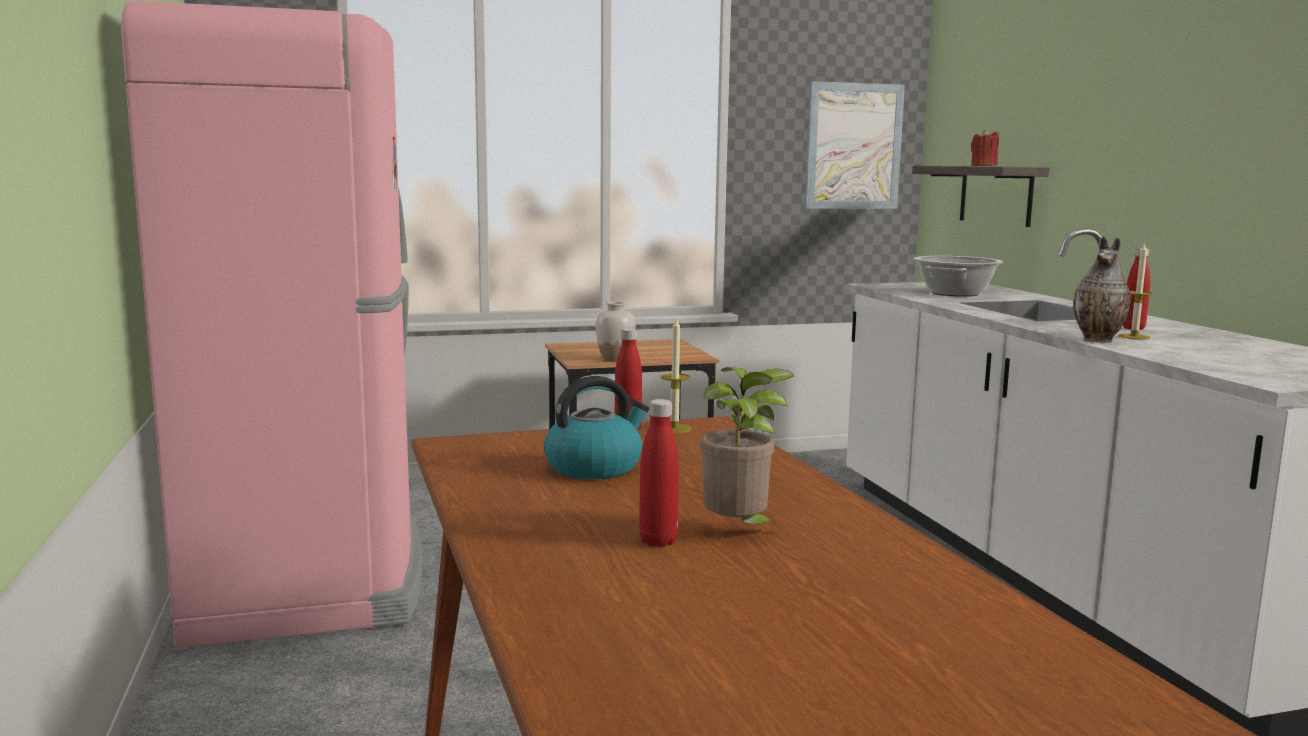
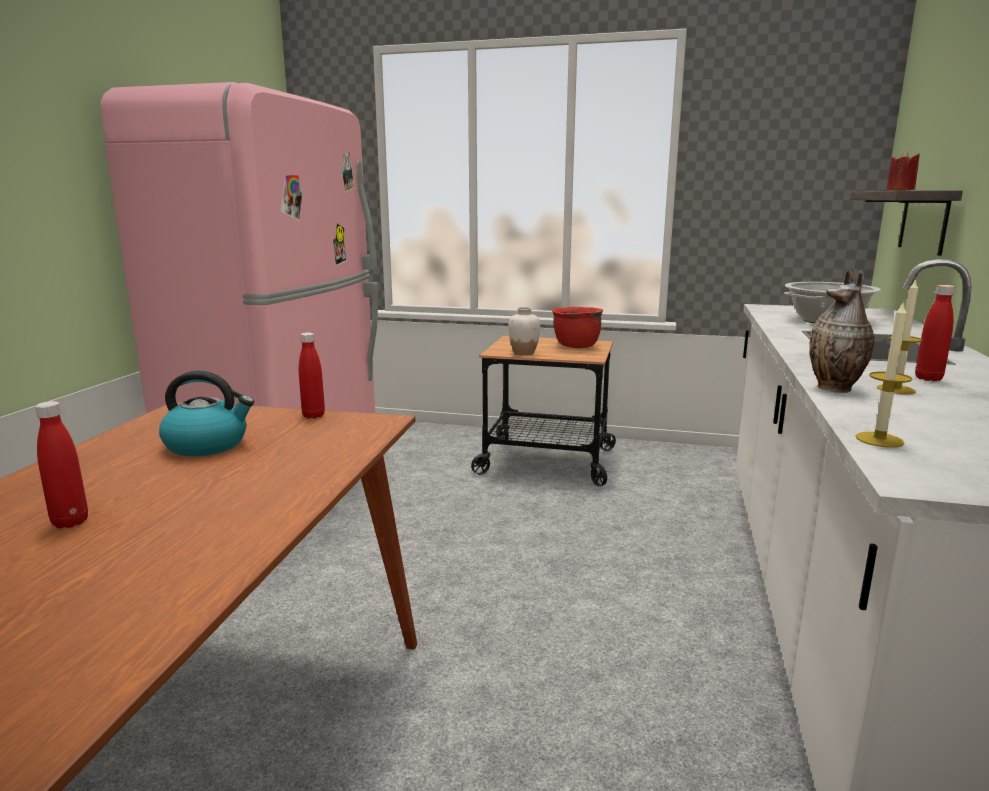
camera: 30 degrees right, 5 degrees up
(655, 347) = (576, 346): none -> red cooking pot
(674, 428) = (345, 420): candle -> candle (879, 440)
(739, 532) = (137, 529): potted plant -> none
(853, 146) = (806, 174): picture -> none

